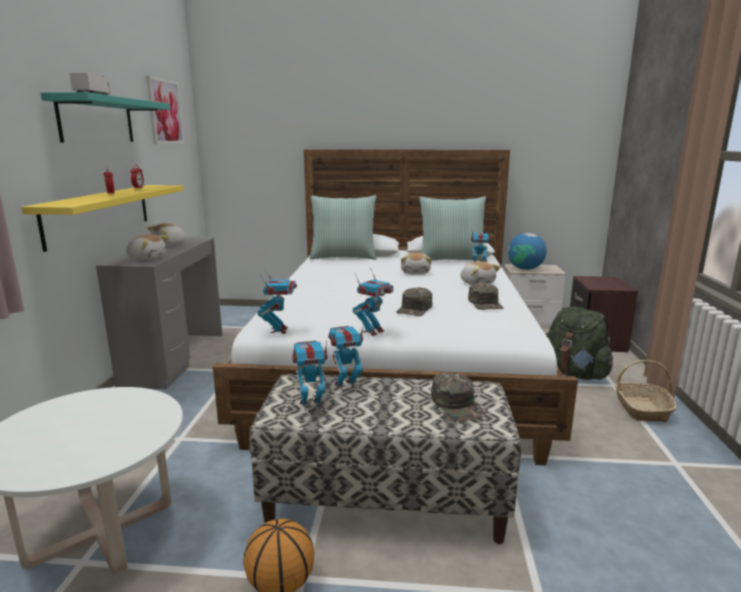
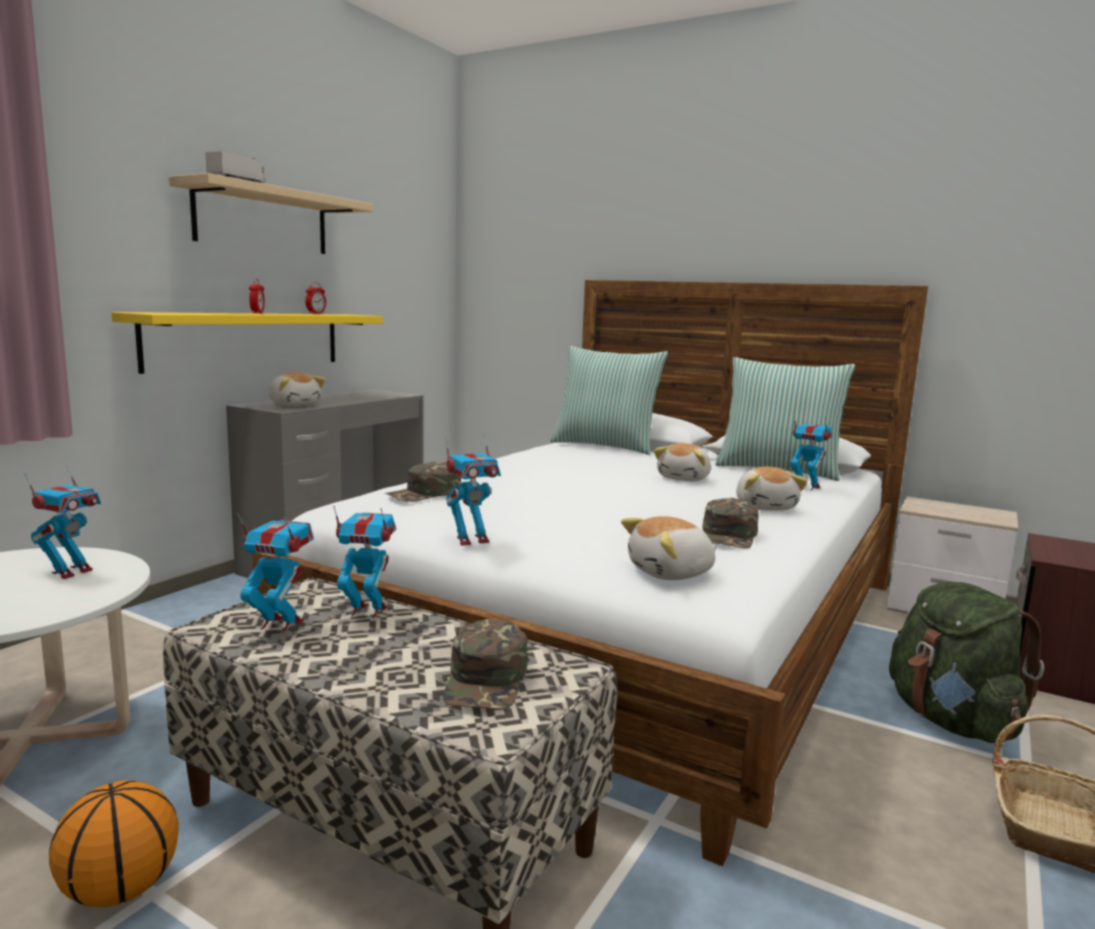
camera: 25 degrees right, 5 degrees down
(97, 120) = (262, 220): turquoise shelf -> beige shelf
(165, 111) = (394, 221): picture -> none
(170, 244) = (354, 396): plush toy -> plush toy (671, 573)
(279, 330) = (349, 515): toy robot -> toy robot (71, 572)
(415, 309) = (592, 523): green cap -> green cap (424, 493)
(525, 269) = (939, 509): globe -> none

